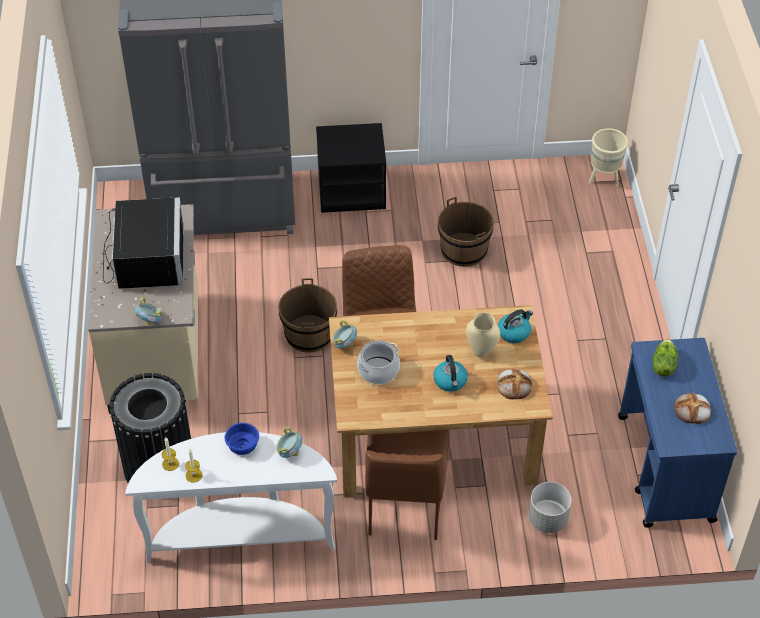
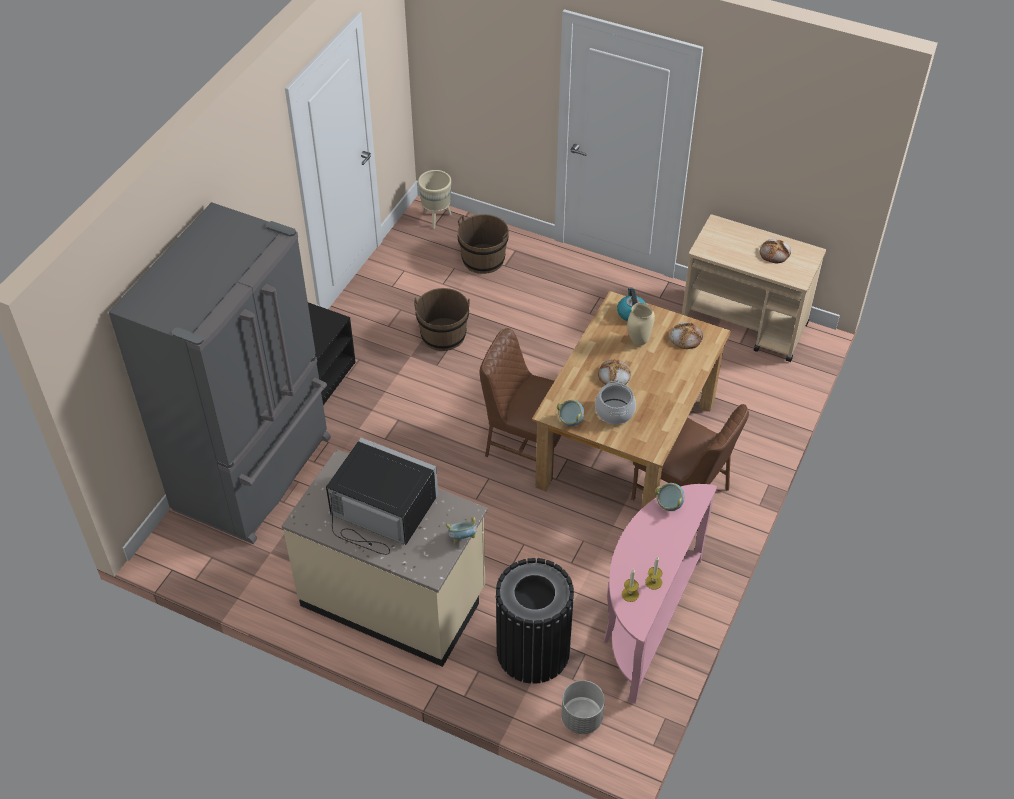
camera: 60 degrees left, 0 degrees up
(240, 535) = (645, 620): white console table -> pink console table
(242, 445) = (641, 534): blue bowl -> none
(309, 334) = (458, 477): brown bucket -> brown bucket (483, 259)
(423, 352) = (614, 375): none -> bread
(450, 381) = (656, 372): kettle -> none
(548, 520) = (750, 413): grey planter -> grey planter (582, 718)
(663, 365) = (723, 247): lettuce -> none
(665, 469) = (744, 325): blue cart -> beige cart

